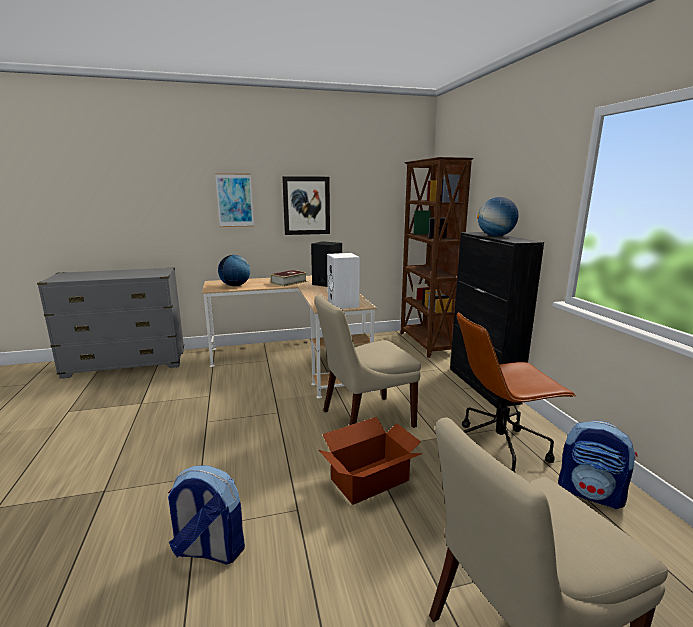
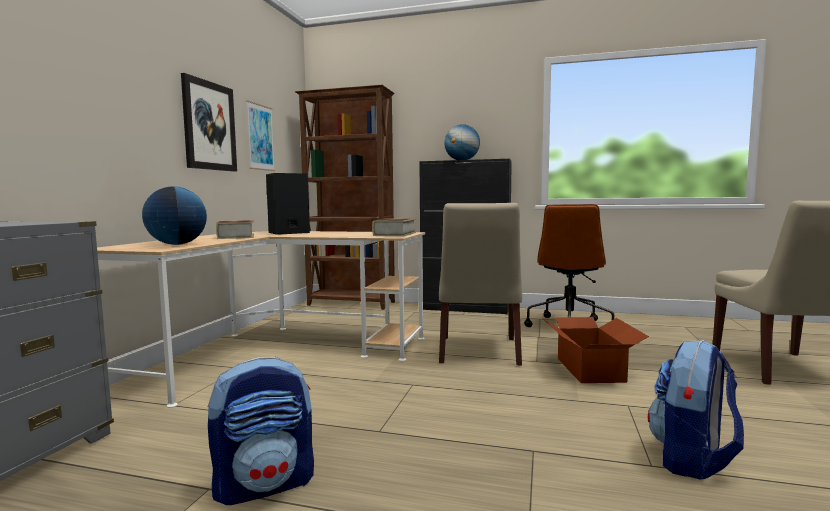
camera: 60 degrees left, 10 degrees down
(235, 200) = (117, 95): picture -> picture (260, 137)
(344, 304) = (395, 234): white speaker -> book
(591, 493) = (634, 322): backpack -> backpack (265, 484)

